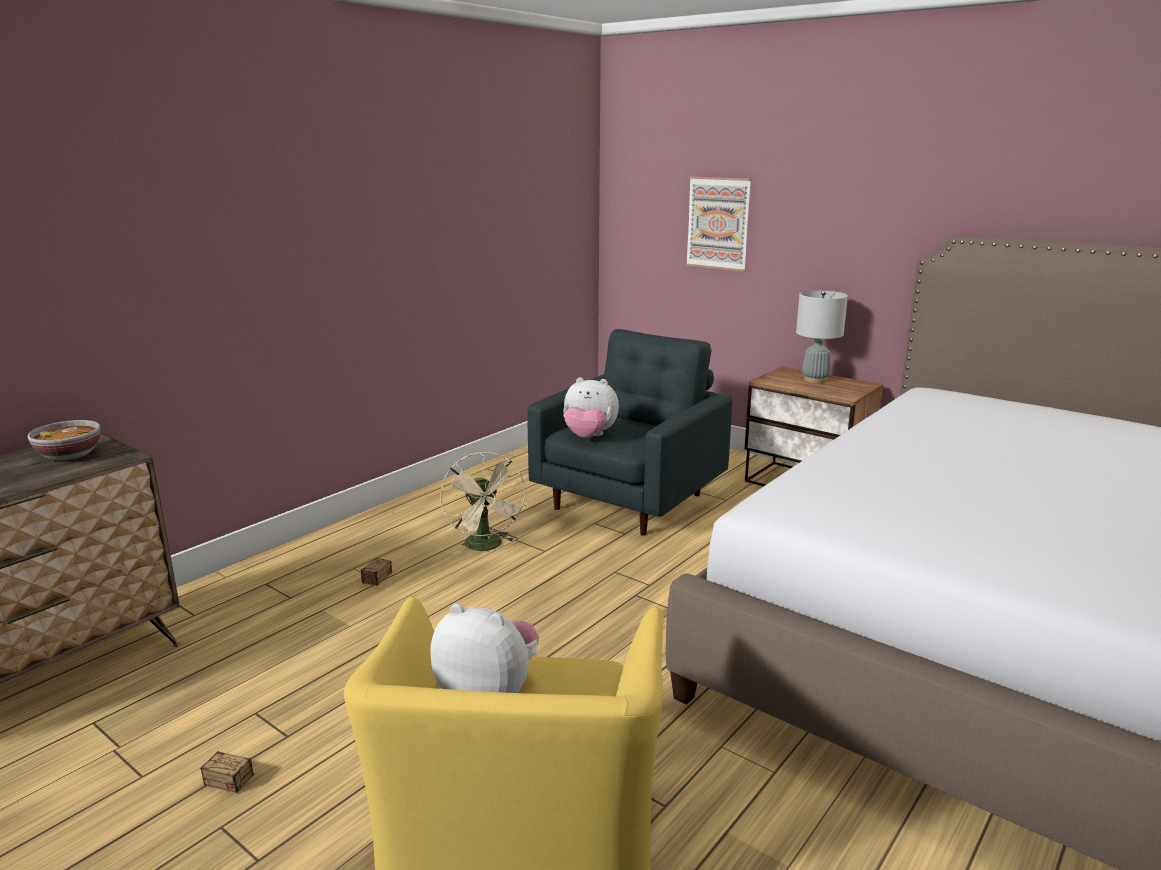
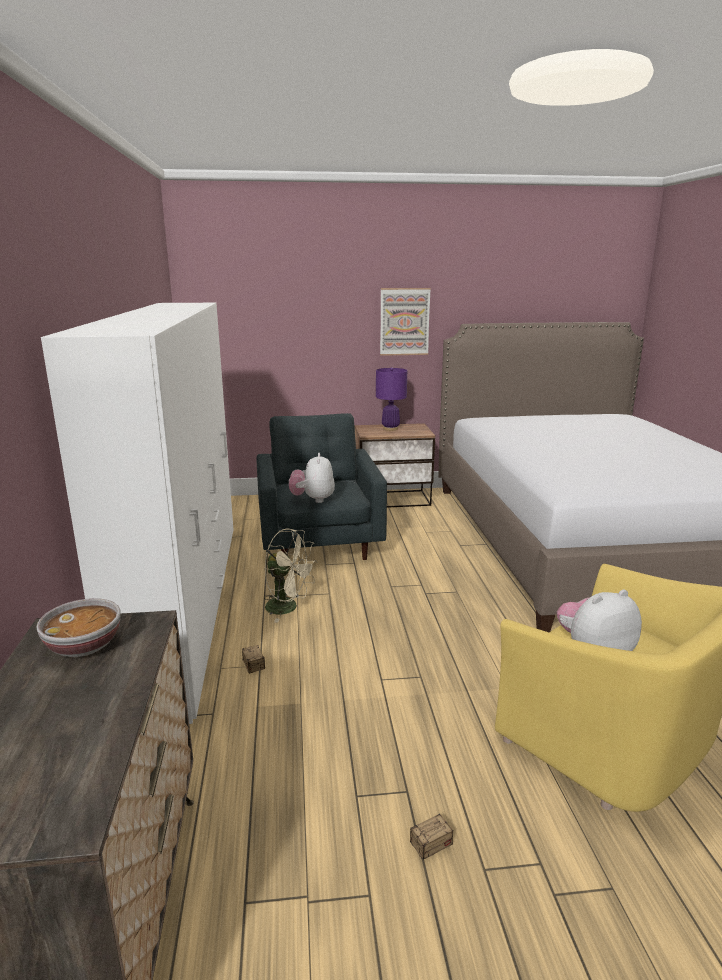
camera: 45 degrees left, 0 degrees up
(423, 508) = (187, 604): none -> white wardrobe
(589, 437) = (313, 499): plush toy -> plush toy turned 120 degrees clockwise
(718, 223) = (291, 329): picture -> picture (404, 321)
(815, 380) = (390, 428): grey table lamp -> purple table lamp

